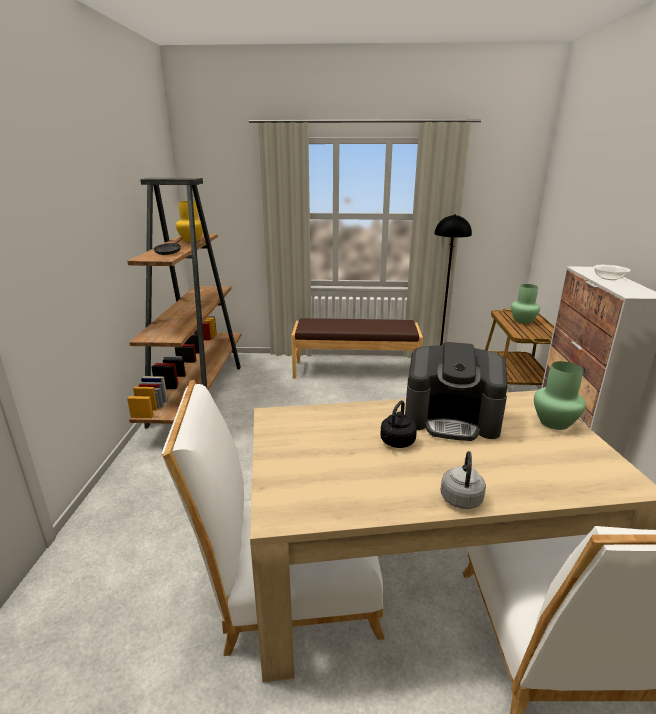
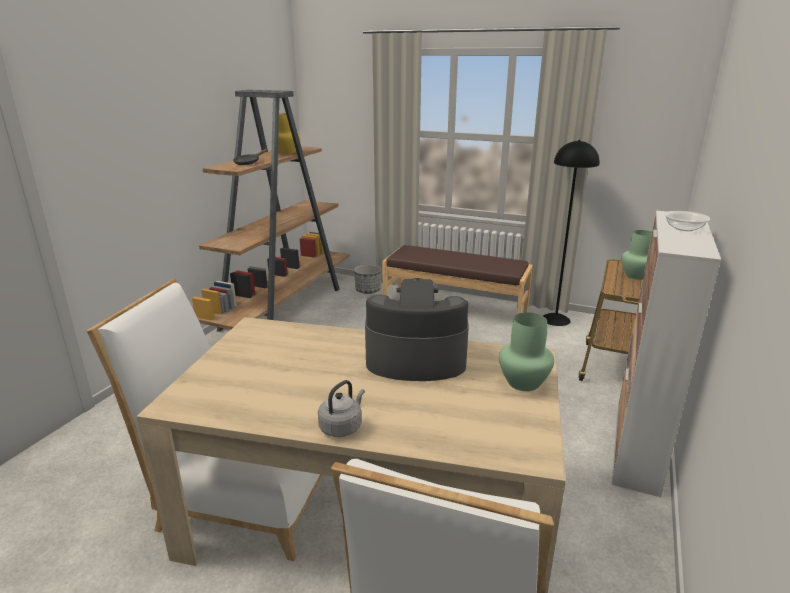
camera: 20 degrees right, 0 degrees up
(268, 364) = (368, 290): none -> planter
(396, 442) = (336, 369): black kettle -> none
(451, 419) = (415, 359): coffee machine -> coffee machine turned 150 degrees clockwise

